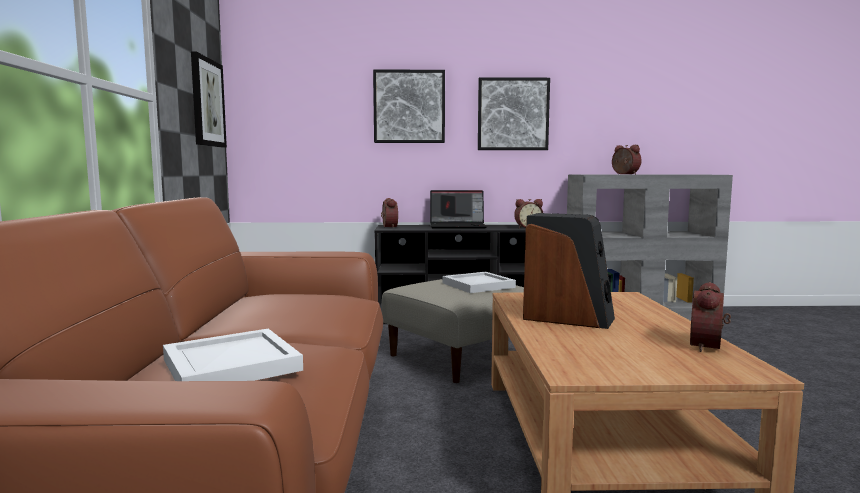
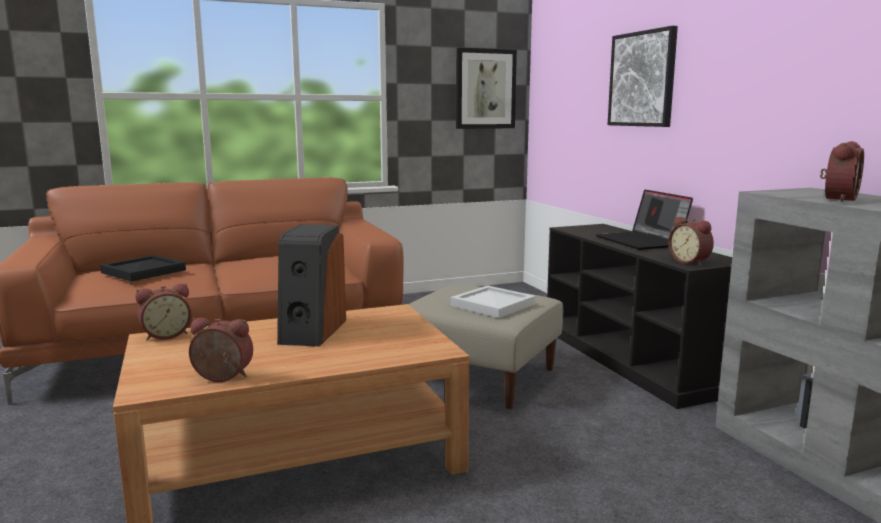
camera: 70 degrees right, 5 degrees up
(233, 364) = (145, 271): white tray -> black tray
(388, 227) = (587, 227): alarm clock -> alarm clock (166, 335)
(513, 114) = (747, 83): picture -> none

